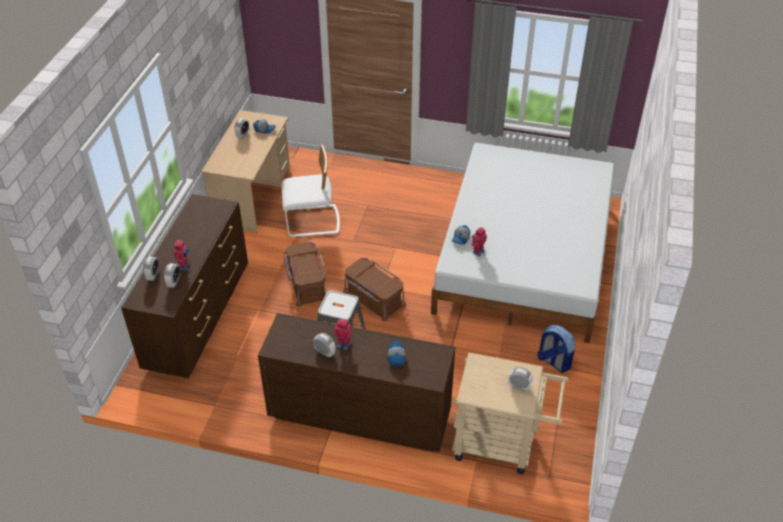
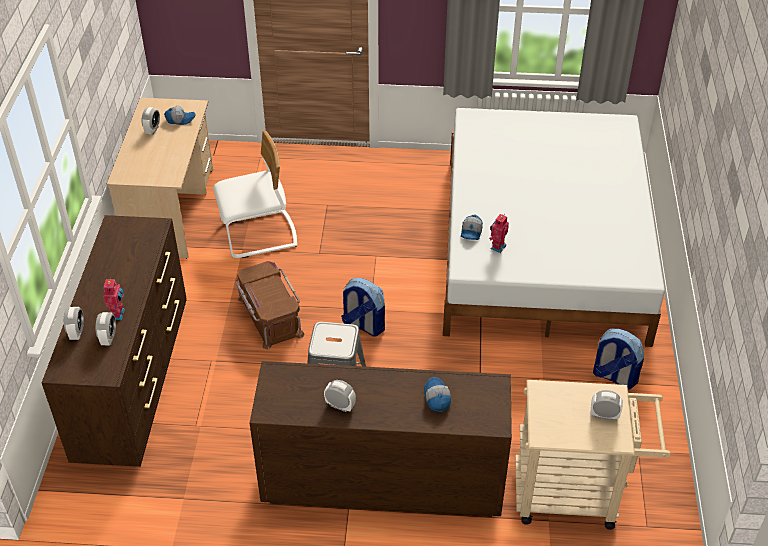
camera: 10 degrees left, 0 degrees up
(344, 344) = (363, 391): toy robot -> none
(373, 298) = (363, 325): brown storage box -> backpack

